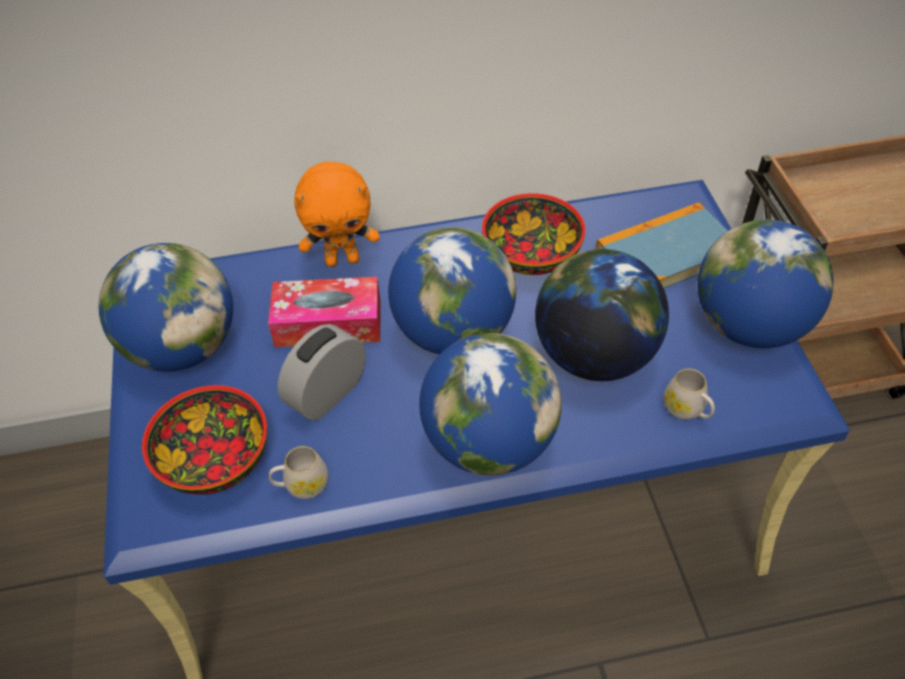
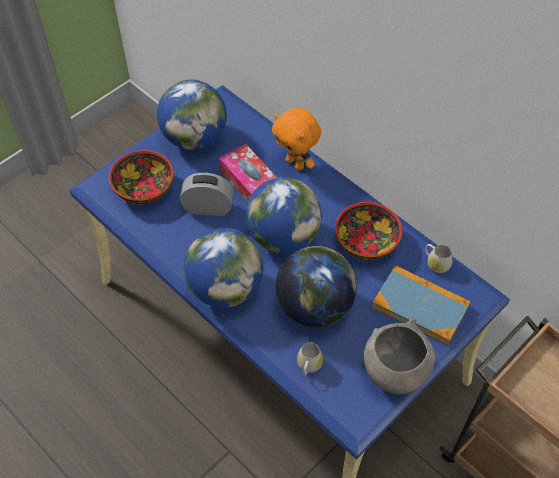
camera: 55 degrees right, 5 degrees up
(301, 485) = (152, 228): white mug -> white mug (435, 263)
(749, 325) = (394, 372): globe -> grey bowl

